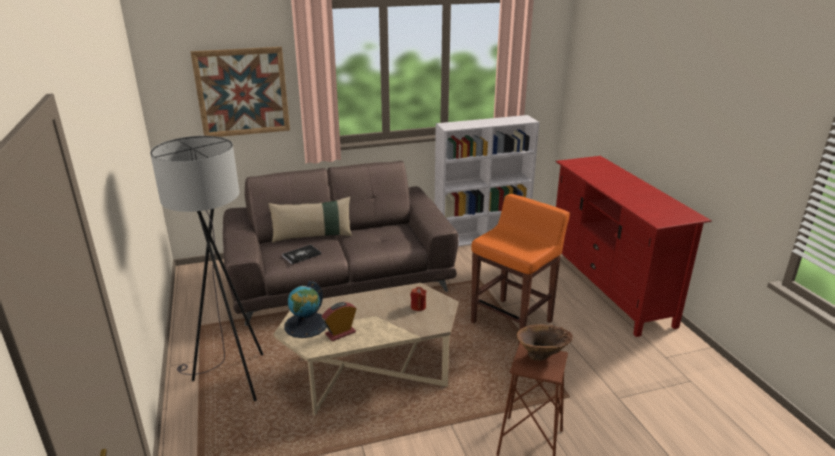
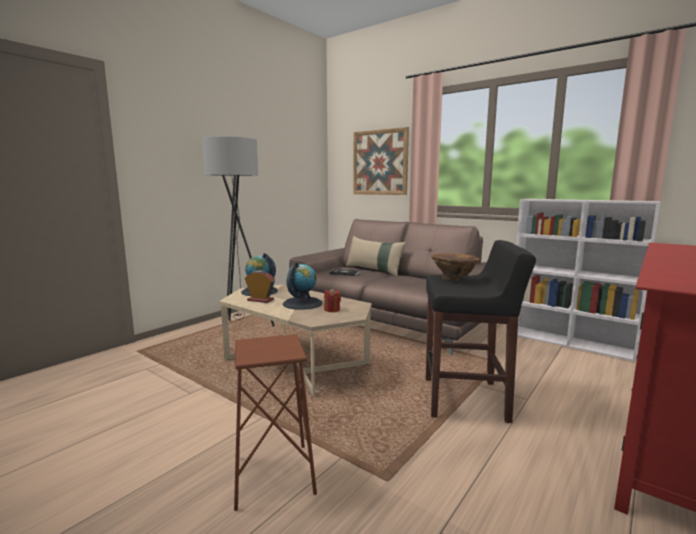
camera: 55 degrees right, 15 degrees down
(381, 314) = (302, 303): none -> globe
(512, 321) = (466, 399): orange stool -> black stool
(542, 357) = (279, 347): brown vase -> brown vase (453, 280)

